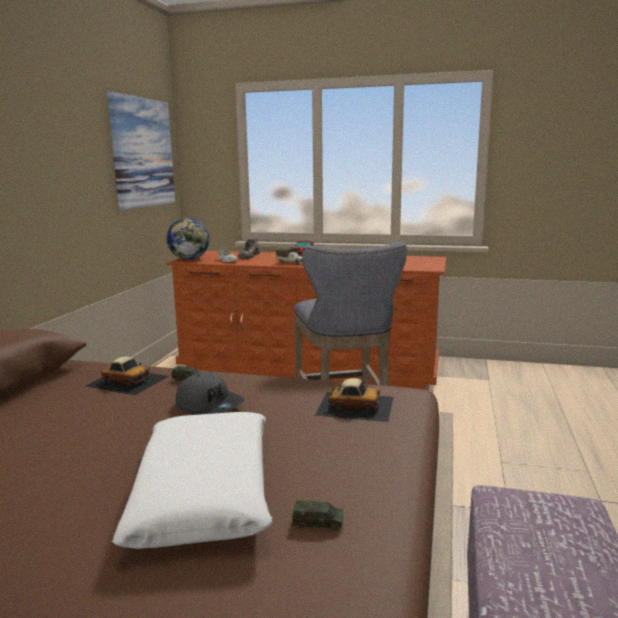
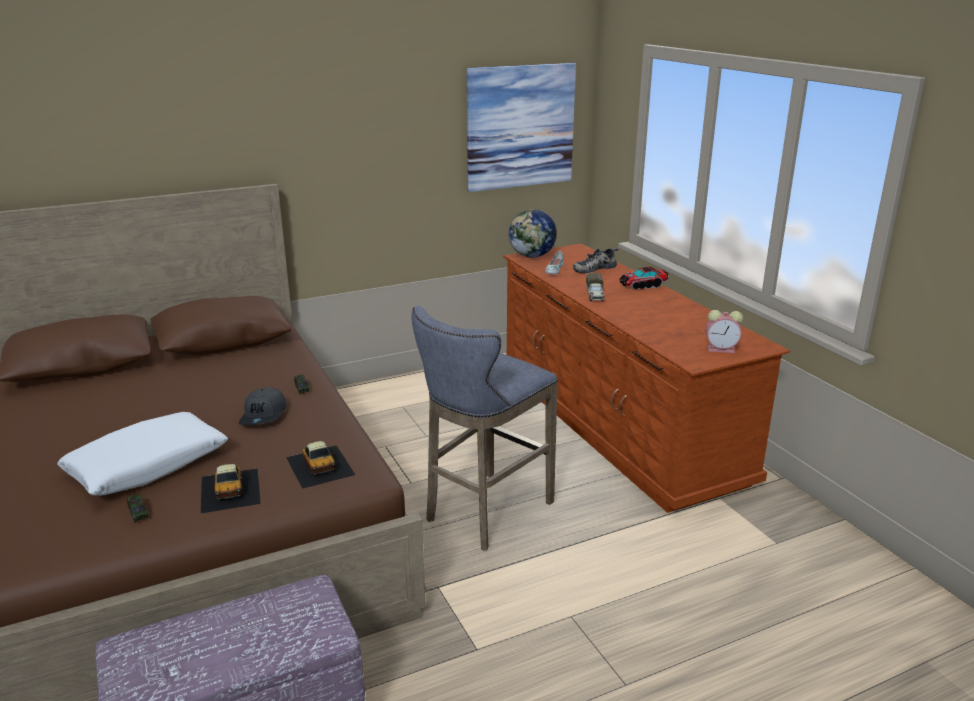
camera: 50 degrees right, 10 degrees up
(127, 380) = (277, 371): toy car -> toy car (230, 489)
(423, 262) = (722, 349): none -> alarm clock

